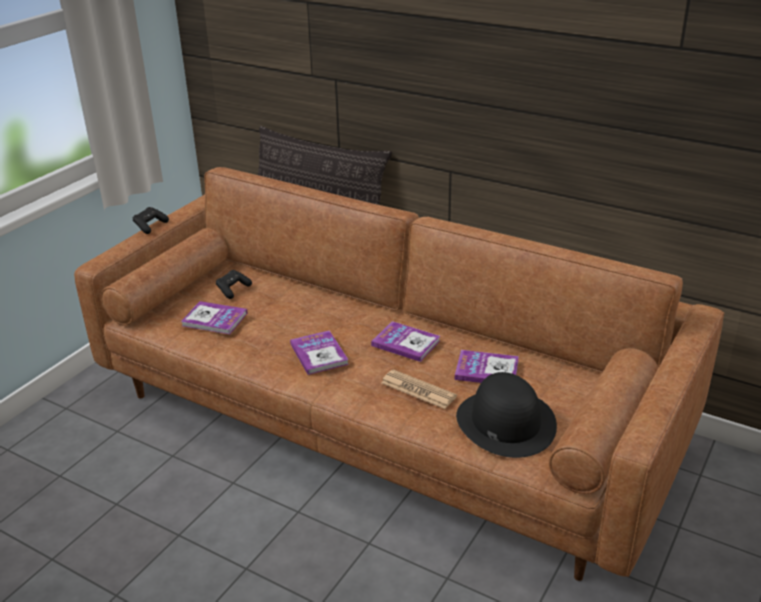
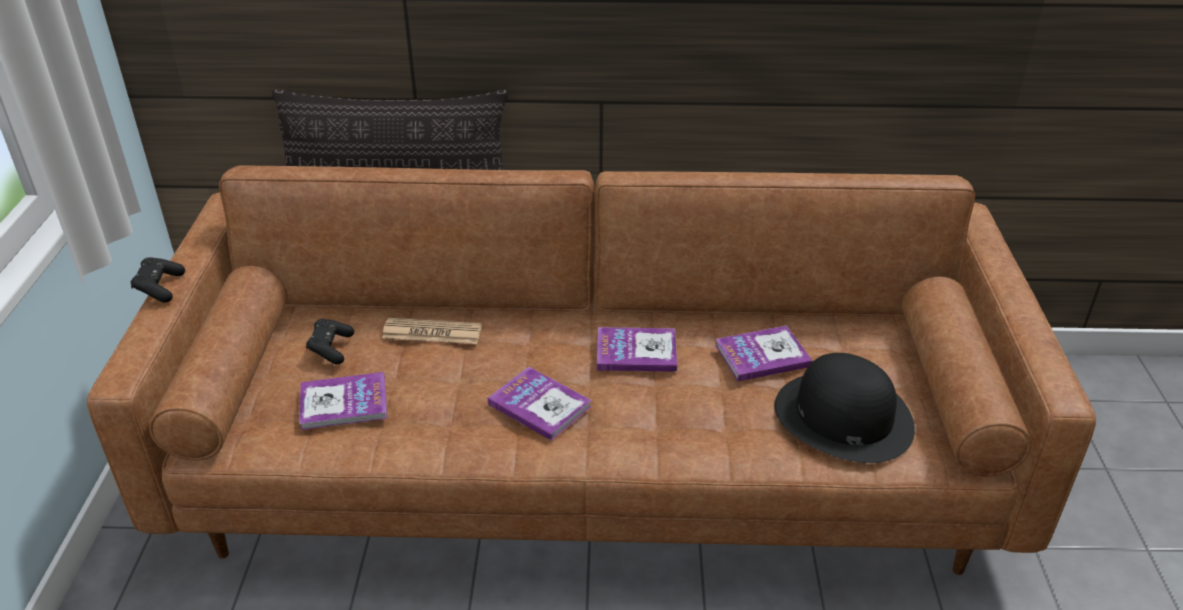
camera: 30 degrees left, 5 degrees up
(418, 390) = (708, 411): newspaper -> newspaper (432, 332)

